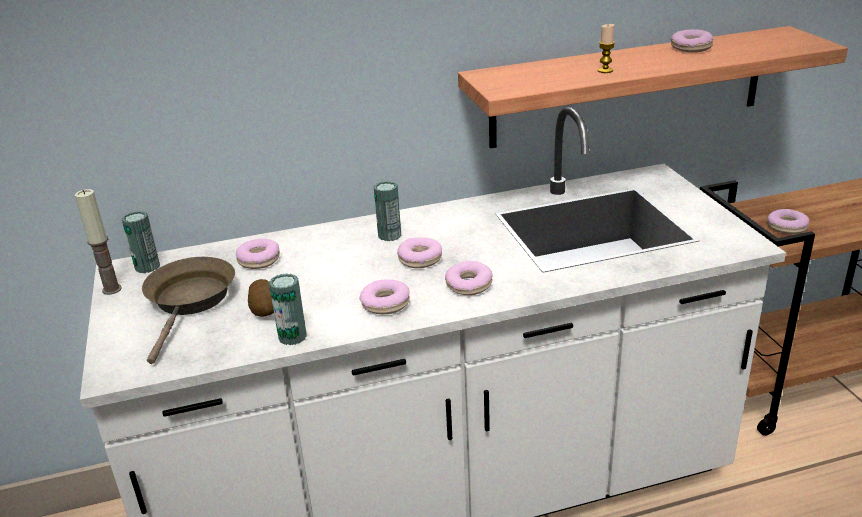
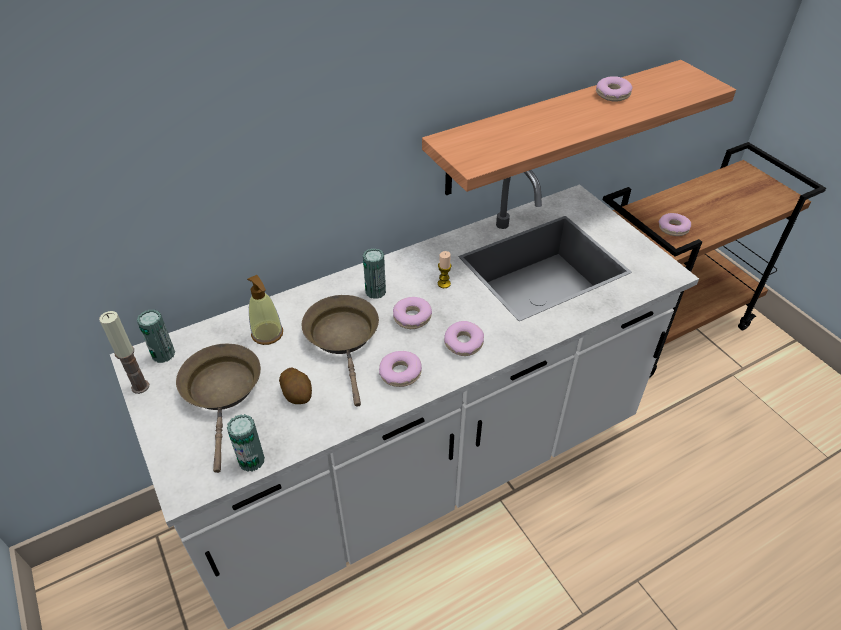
camera: 15 degrees left, 15 degrees up
(259, 260) = (267, 334): donut -> soap dispenser
(292, 337) = (333, 422): can -> can (251, 460)
(337, 270) = (343, 338): none -> brown frying pan
(605, 70) = (552, 130): candle -> candle (444, 284)

